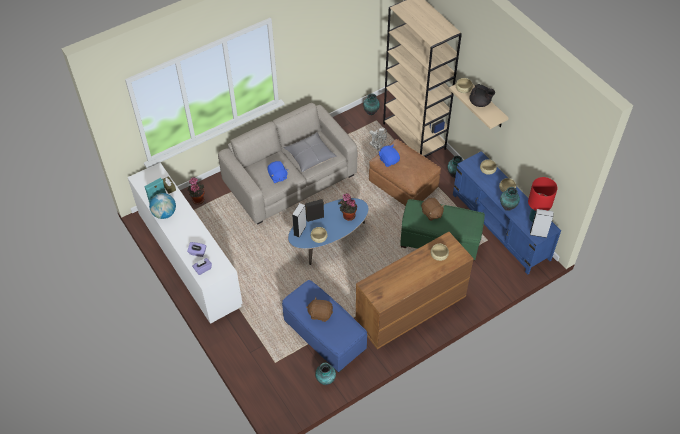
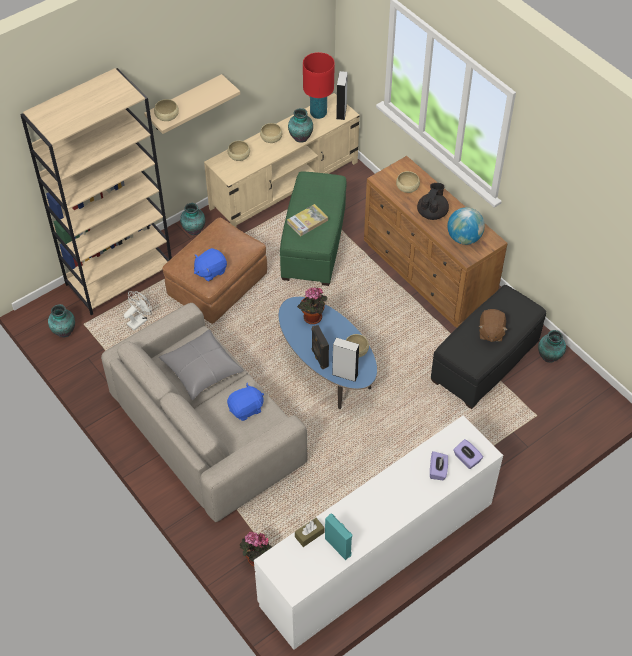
camera: 95 degrees left, 0 degrees up
(164, 213) = (367, 531): globe -> globe (464, 238)
(324, 336) = (484, 363): blue ottoman -> black ottoman
(431, 213) = (307, 221): brown plush toy -> book
(480, 103) = (195, 99): black teapot -> black teapot (432, 213)
(500, 227) = (285, 185): blue tv stand -> beige tv stand

